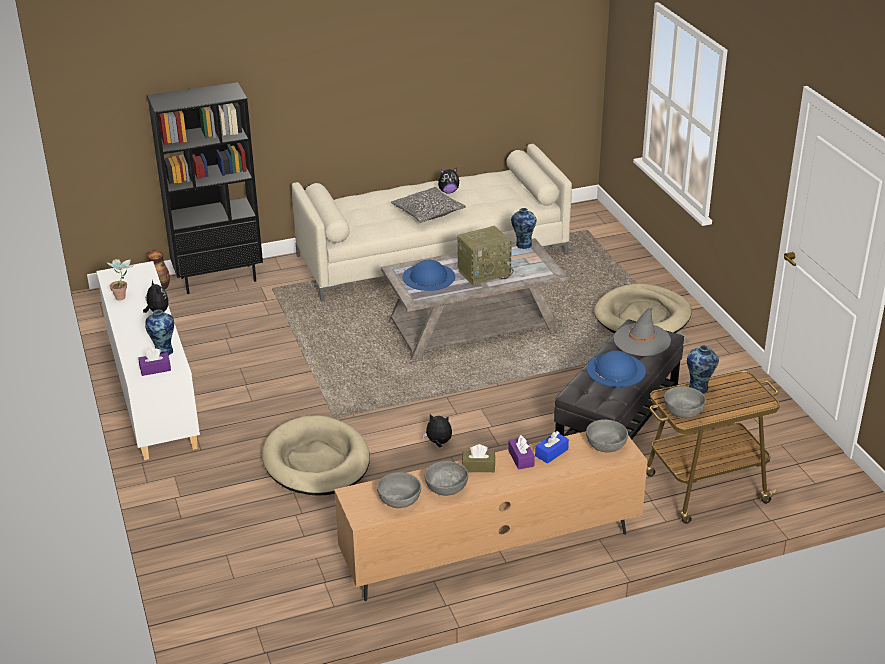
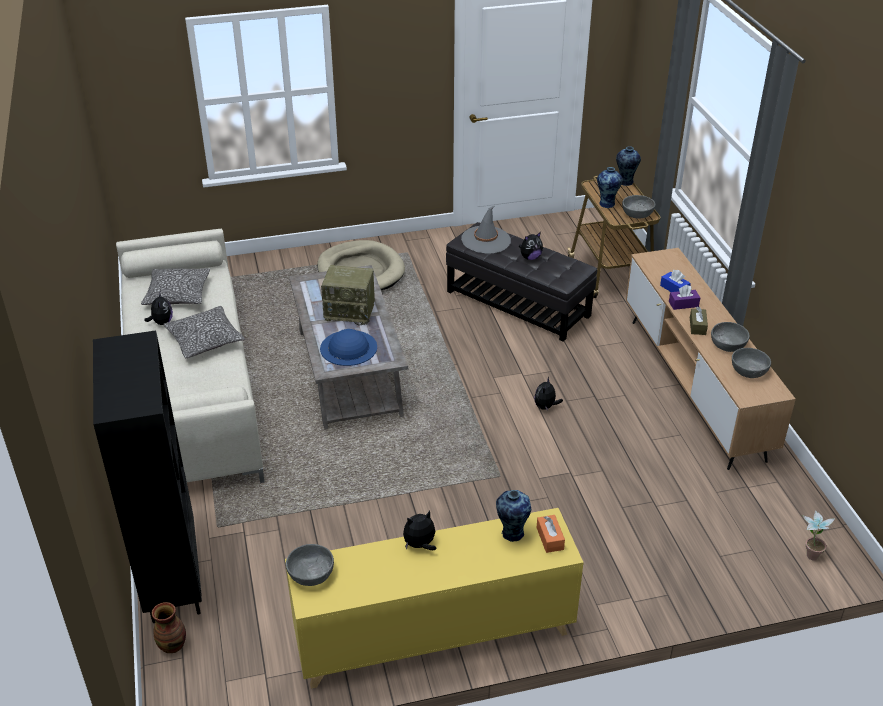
camera: 85 degrees left, 5 degrees up
(124, 297) = (377, 581): potted plant -> potted plant (810, 553)
(152, 393) = (433, 635): white cabinet -> yellow cabinet
(155, 369) = (550, 538): purple tissue box -> orange tissue box
(316, 461) = (572, 490): beige dog bed -> none
(484, 273) = (350, 312): radio -> radio turned 120 degrees clockwise
(491, 192) = (177, 294): none -> pillow
(523, 245) = (301, 284): vase -> vase (625, 182)
(606, 444) = (660, 263): grey bowl -> grey bowl (310, 574)
(616, 369) = (530, 257): blue hat -> plush toy

